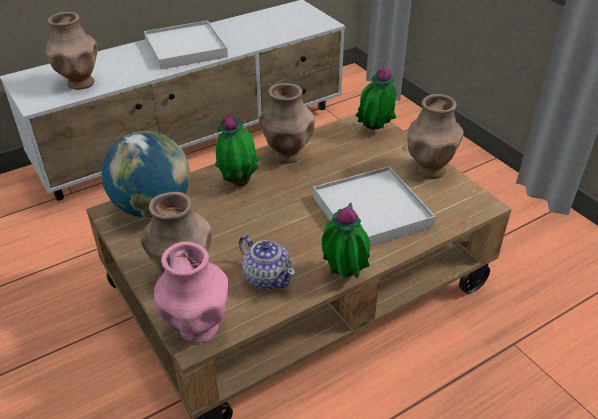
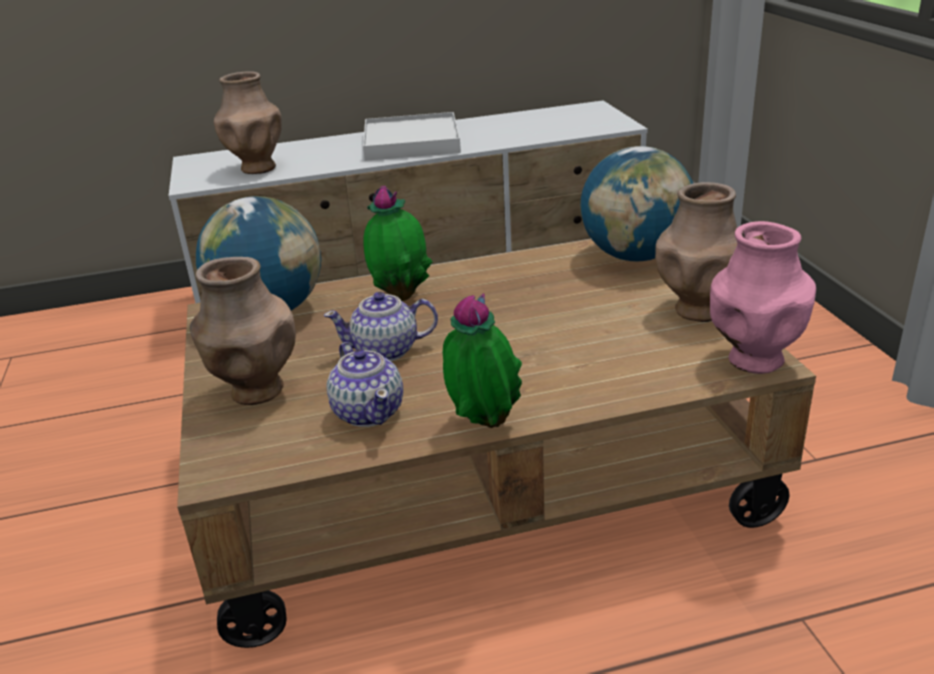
camera: 20 degrees right, 10 degrees down
(198, 329) = (231, 459): pink vase -> pink vase (754, 360)
(253, 228) = (386, 351): none -> teapot
(287, 156) = (487, 273): brown vase -> none
(371, 211) = (575, 351): white tray -> none
(374, 131) = (635, 256): potted plant -> globe

